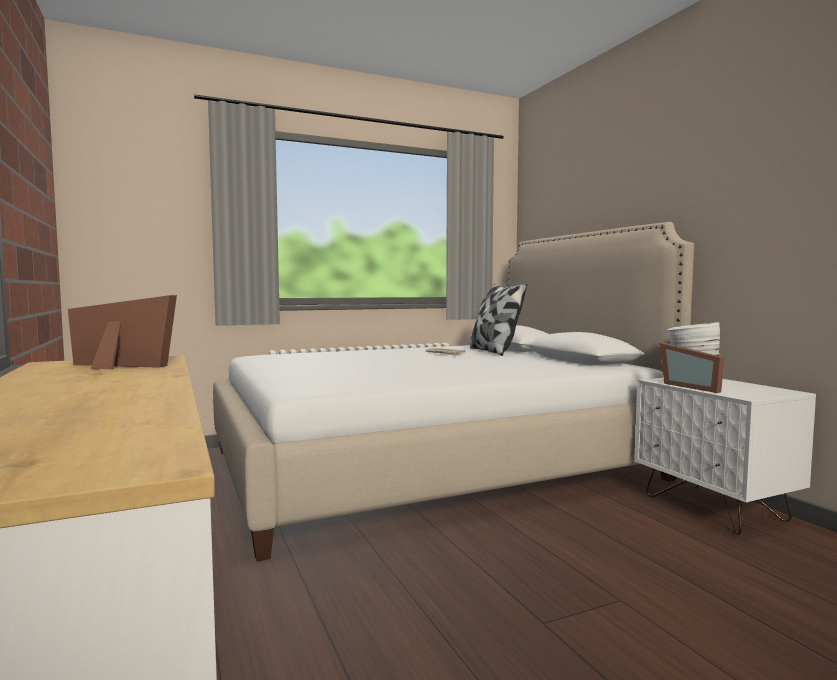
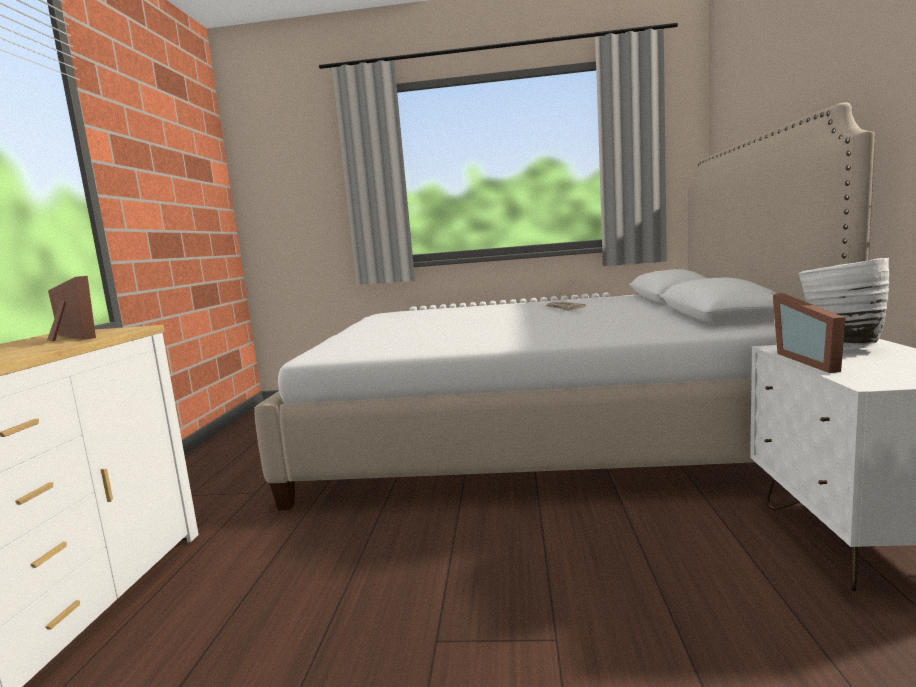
camera: 30 degrees right, 5 degrees up
(494, 351) = (634, 303): pillow -> none

